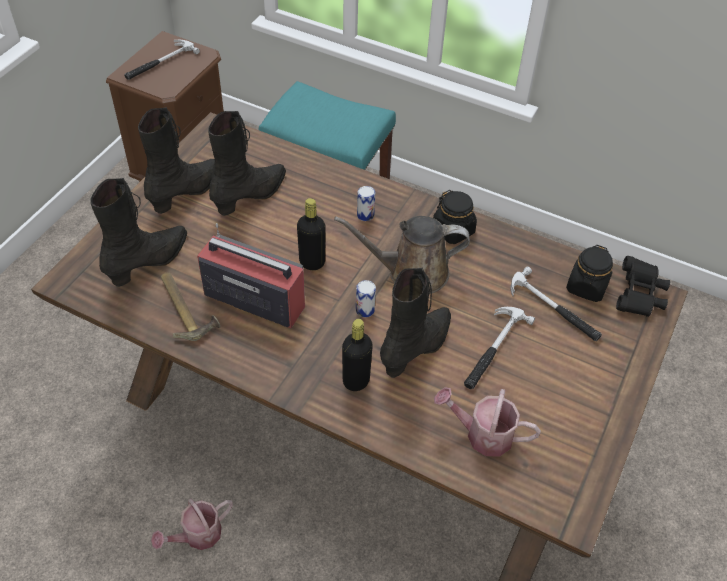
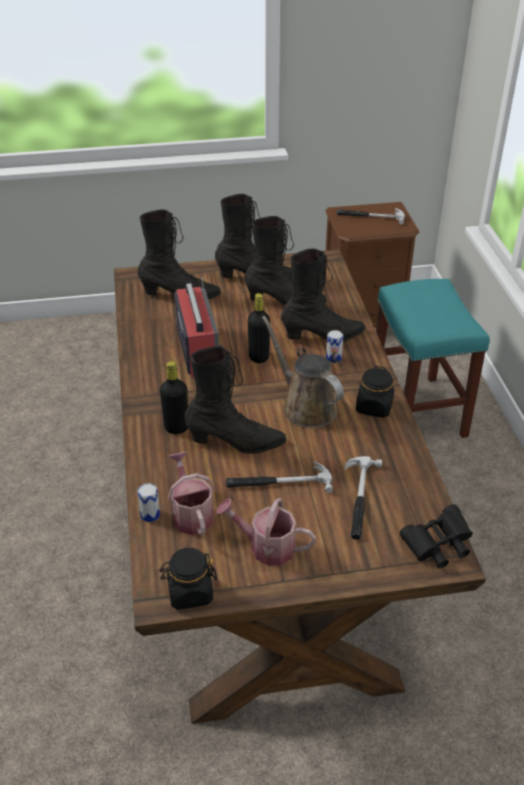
camera: 55 degrees right, 10 degrees down
(185, 308) = (160, 327): hammer -> none
(197, 535) = (90, 502): watering can -> watering can (266, 547)
(328, 202) = (323, 336): none -> black boot
(365, 310) = (244, 401): can -> can (150, 515)
(586, 287) = (407, 508): black jar -> black jar (190, 592)

